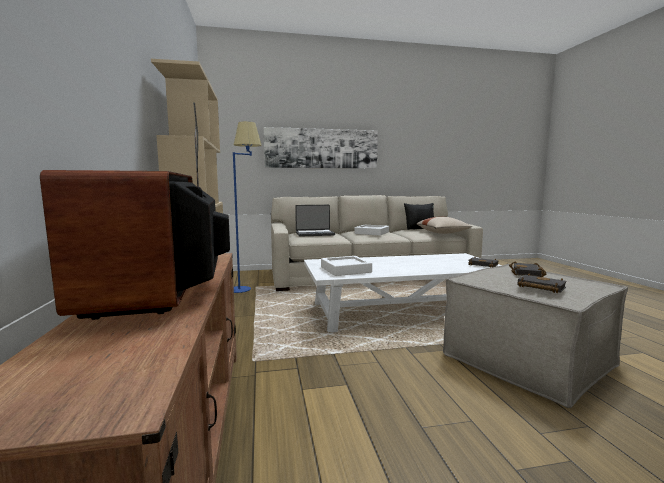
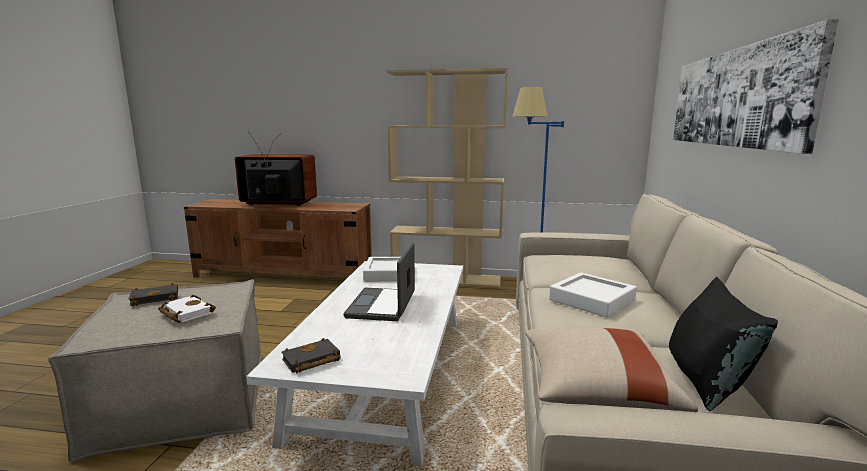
camera: 110 degrees right, 5 degrees up
(315, 234) = (581, 262): laptop -> laptop (383, 305)
(528, 273) = (185, 313): black book -> white book

